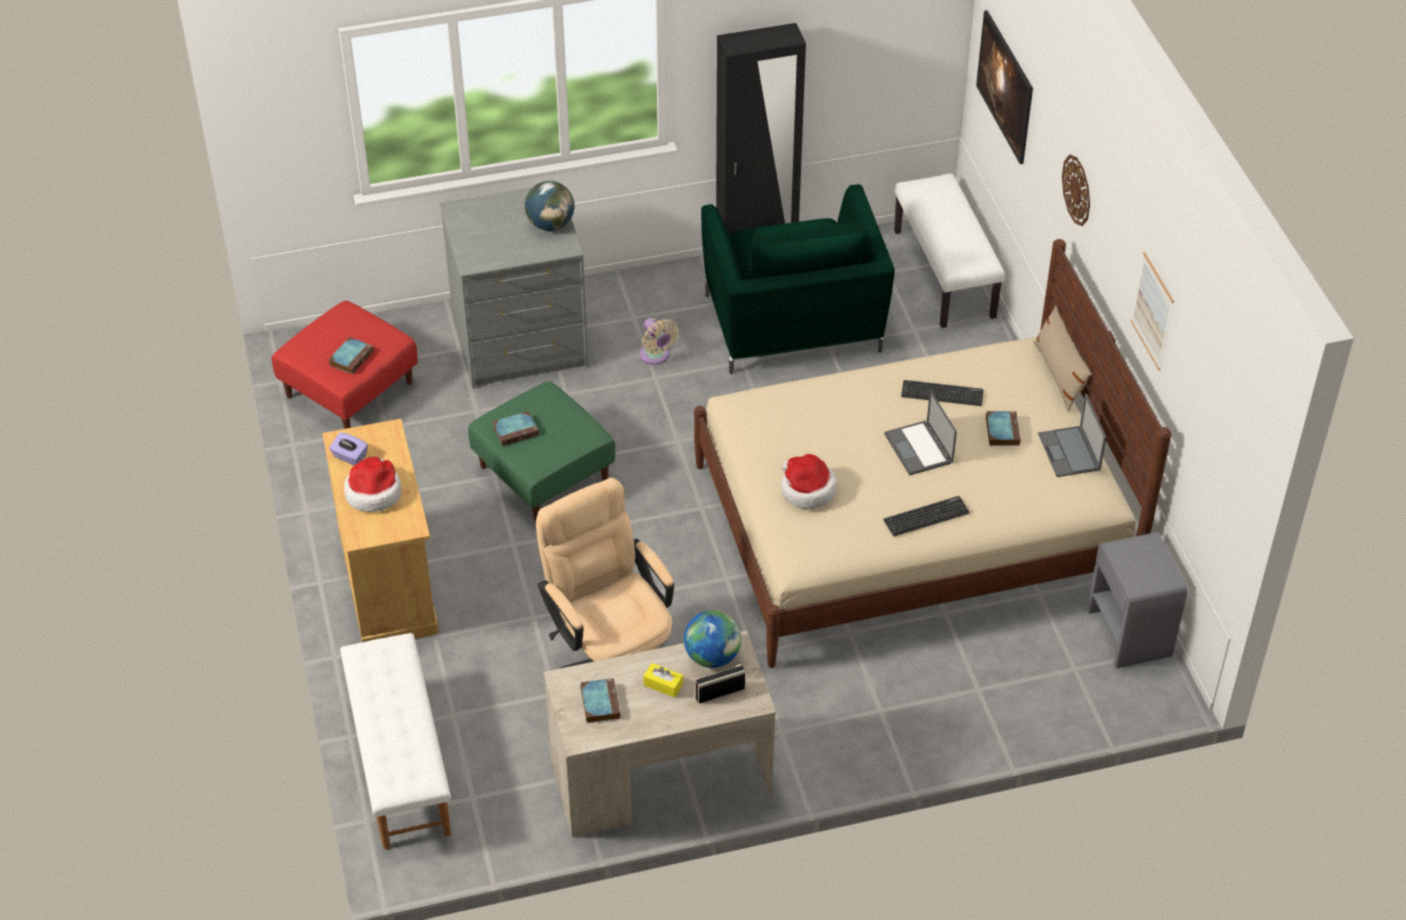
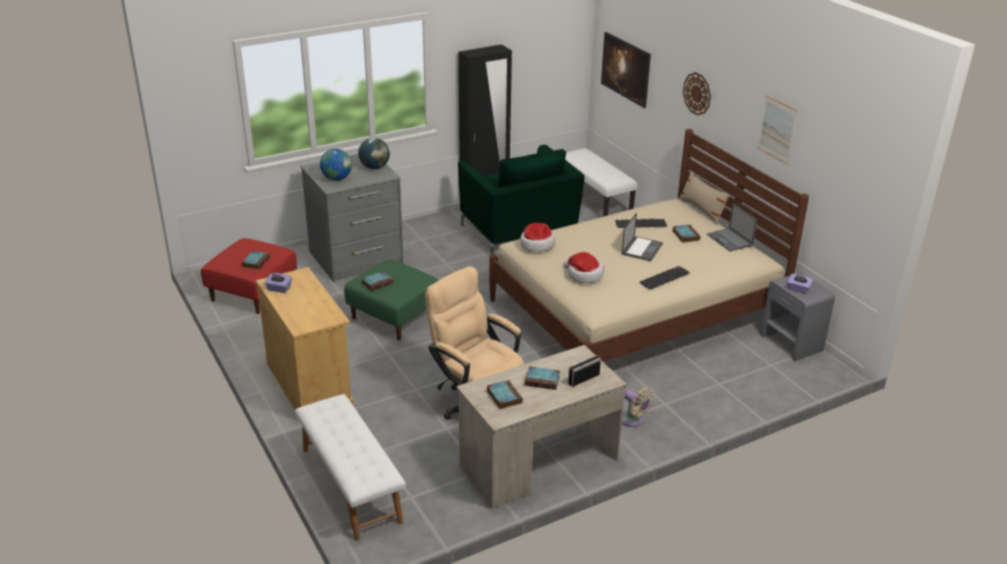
camera: 15 degrees left, 15 degrees down
(374, 492) = (302, 304): hat -> hat (536, 244)
(656, 356) = (443, 254): beige fan -> beige fan (633, 420)
(663, 685) = (543, 380): yellow tissue box -> book
(712, 657) = (569, 361): globe -> globe (337, 179)
(919, 449) = (642, 248): laptop -> laptop turned 120 degrees counterclockwise
(1134, 568) = (798, 289): none -> purple tissue box

